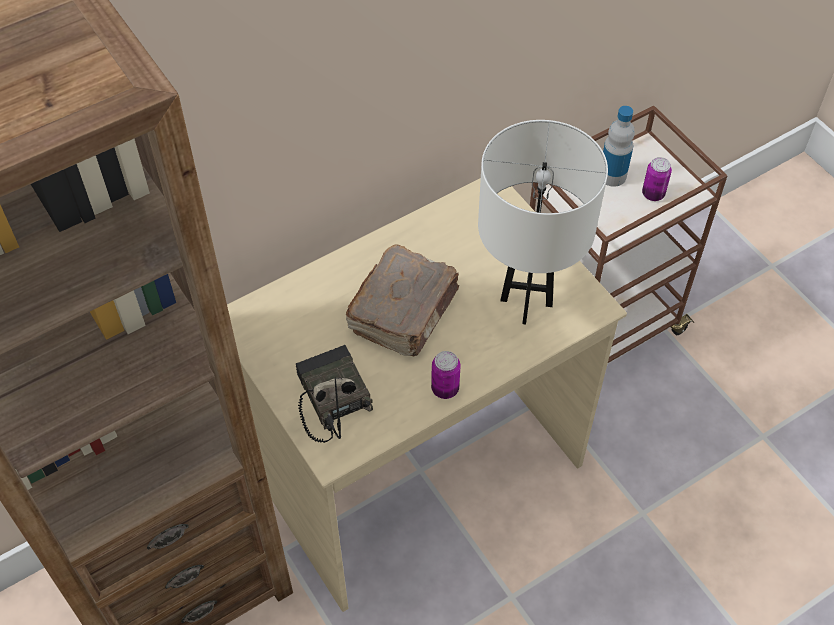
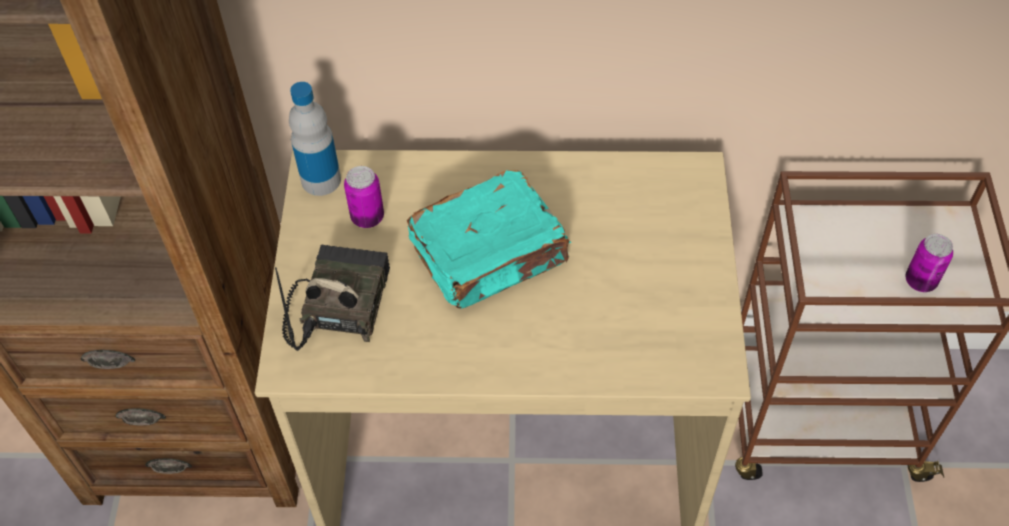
camera: 35 degrees right, 0 degrees up
(405, 311) = (491, 255): brown book -> turquoise book
(445, 389) = (465, 364): can -> can (367, 217)
(526, 303) = (635, 319): white table lamp -> none
(612, 176) = (884, 234): bottle -> bottle (321, 180)

